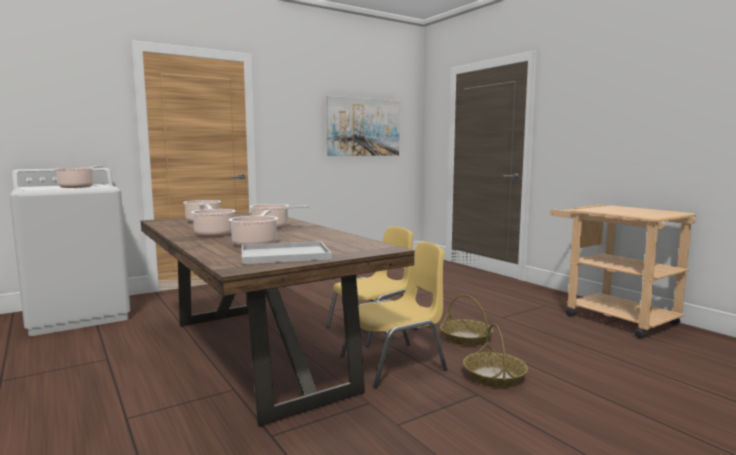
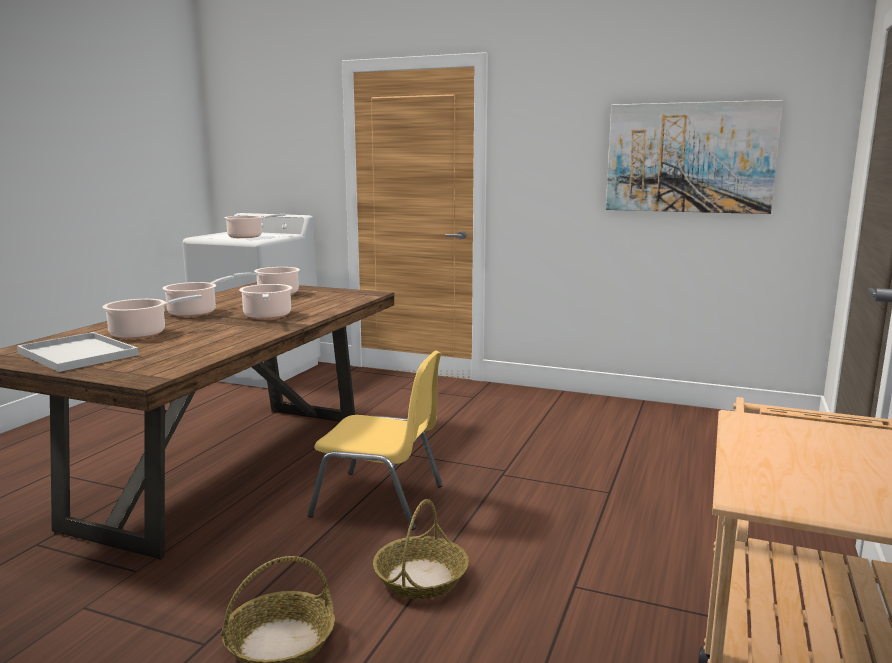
camera: 55 degrees right, 5 degrees up
(394, 363) = (268, 551): yellow chair -> none

